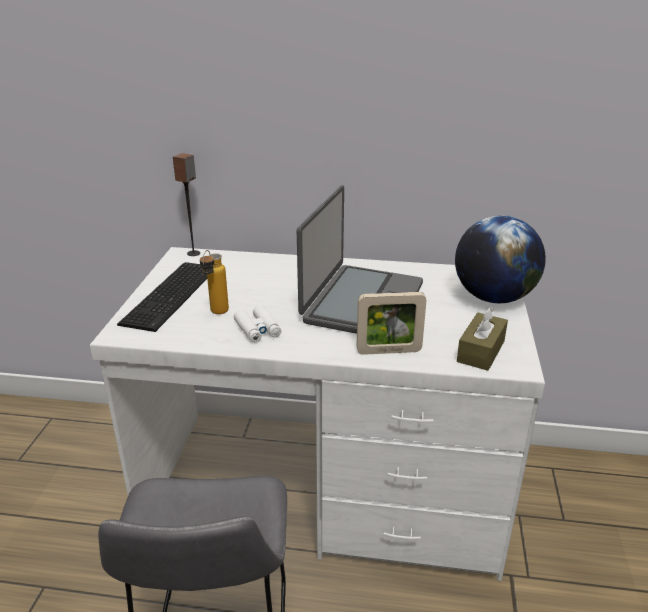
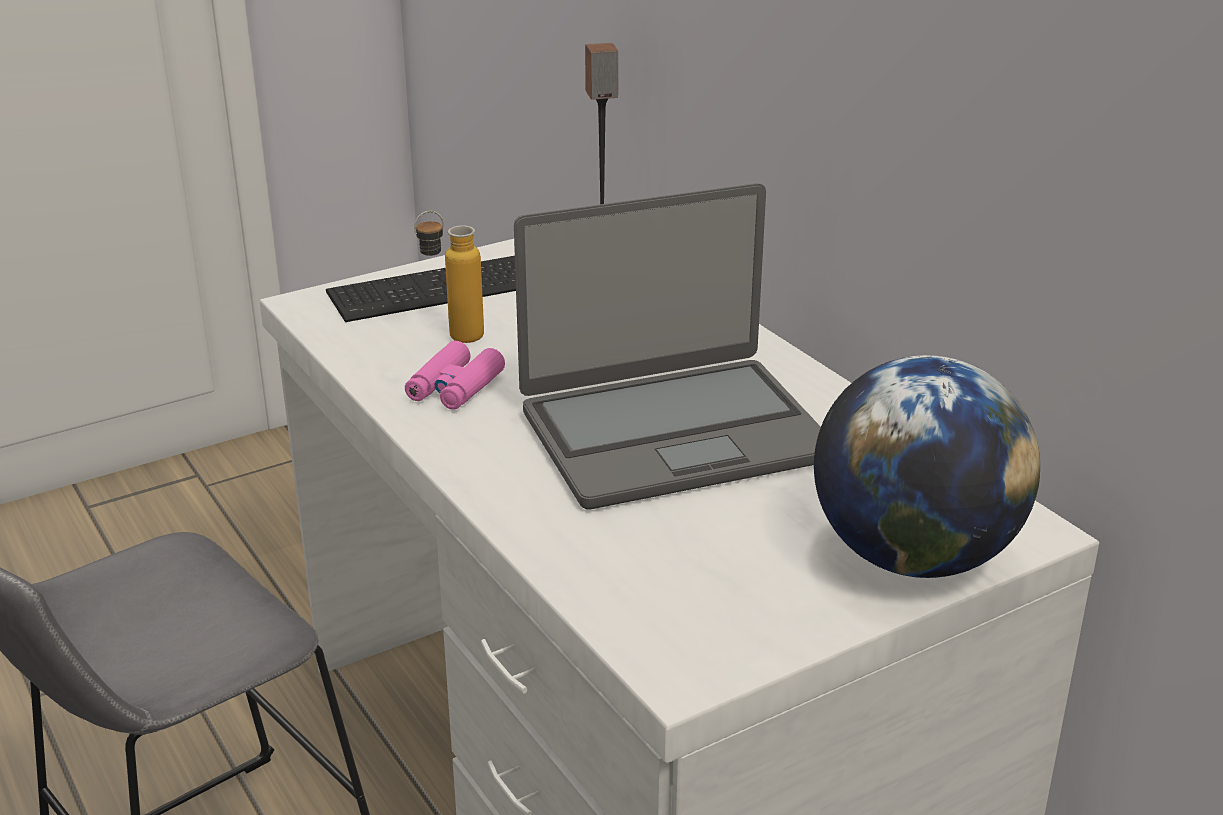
camera: 50 degrees right, 0 degrees up
(258, 329) = (455, 387): white binoculars -> pink binoculars
(389, 351) = (548, 521): picture frame -> none
(481, 351) = (679, 614): brown tissue box -> none

